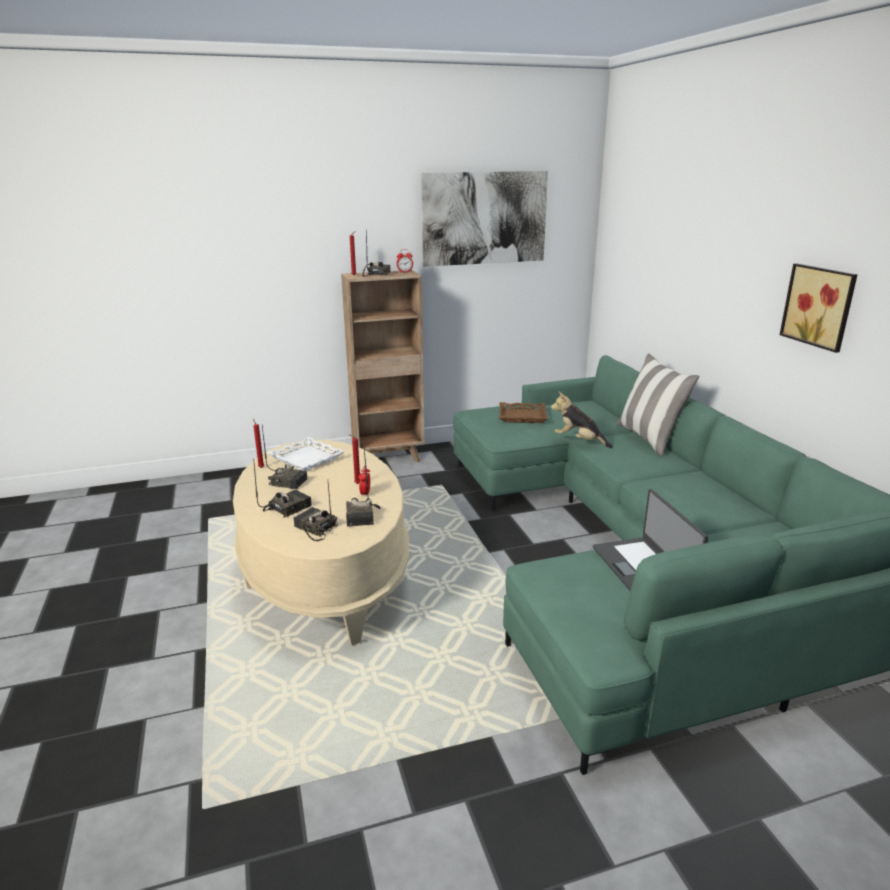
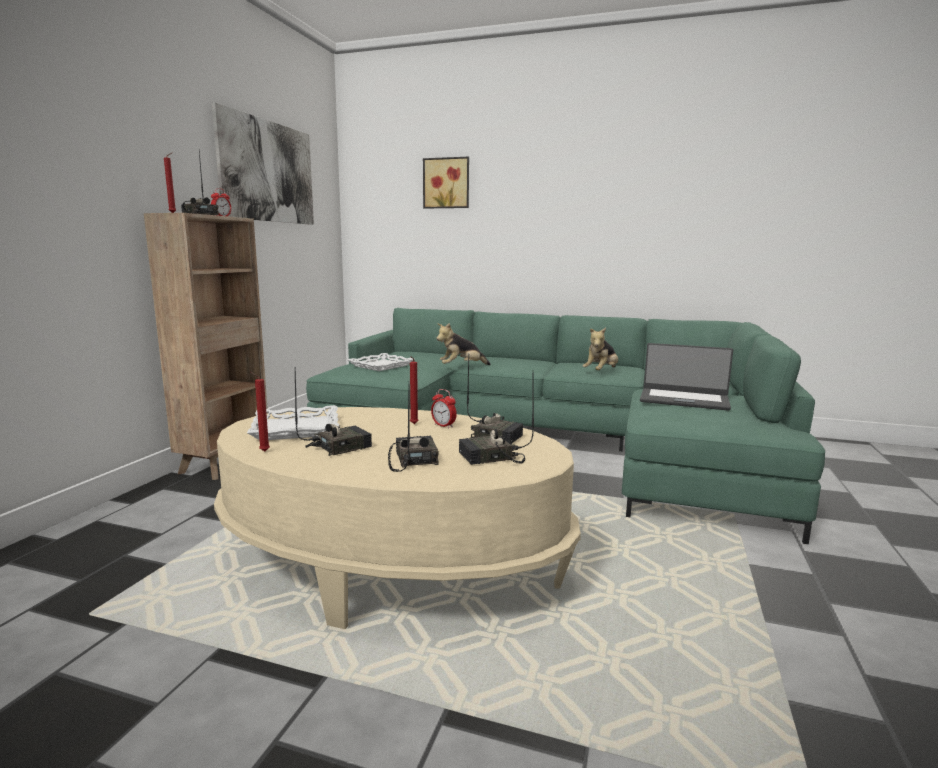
camera: 55 degrees left, 10 degrees down
(522, 416) = (381, 366): brown tray -> white tray
(649, 439) = (494, 357): pillow -> none
(689, 501) = (601, 372): none -> plush toy
(820, 306) = (620, 219): picture -> picture (447, 183)

